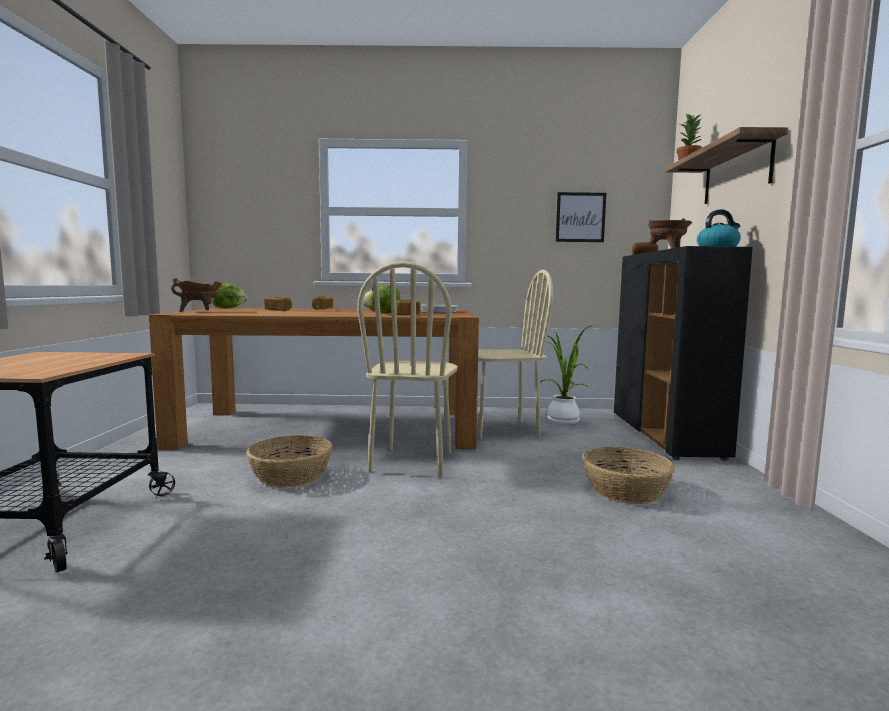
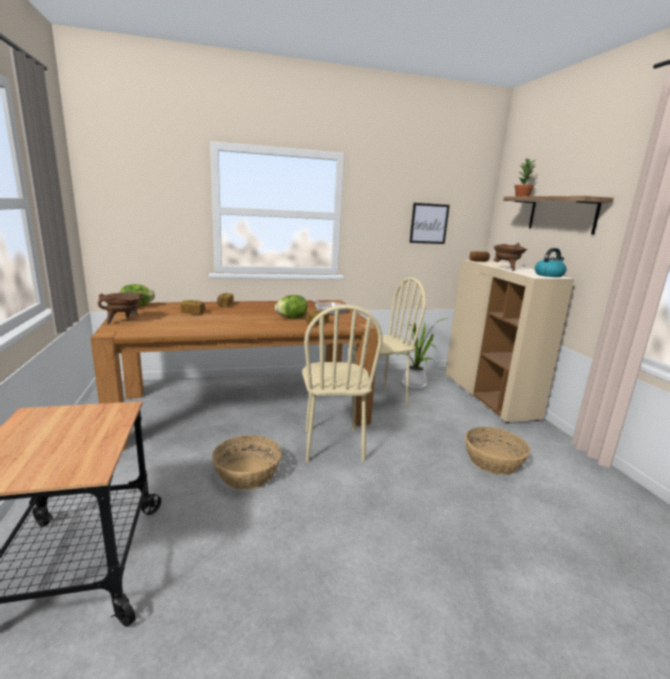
camera: 15 degrees left, 10 degrees up
(666, 435) = (489, 396): black cabinet -> beige cabinet

